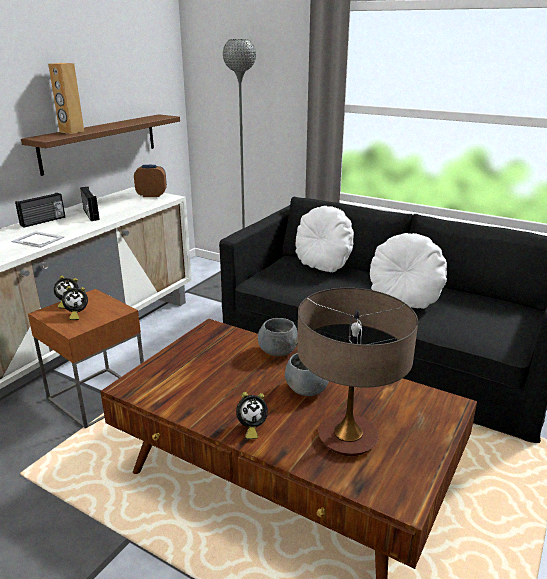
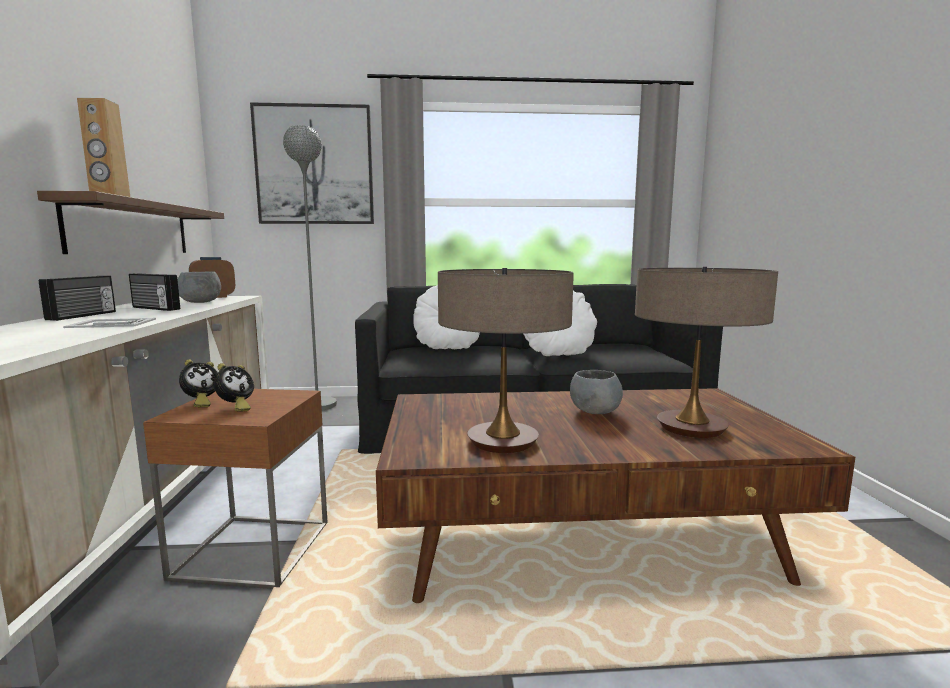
camera: 35 degrees left, 15 degrees down
(196, 395) = (503, 441): none -> table lamp
(251, 428) = (606, 446): alarm clock -> none
(258, 68) = (314, 165): none -> picture
(278, 352) = (517, 398): grey bowl -> grey bowl (201, 302)

